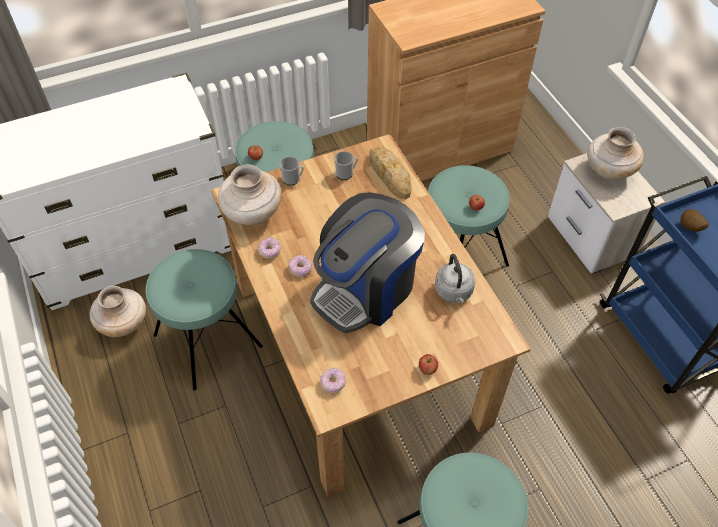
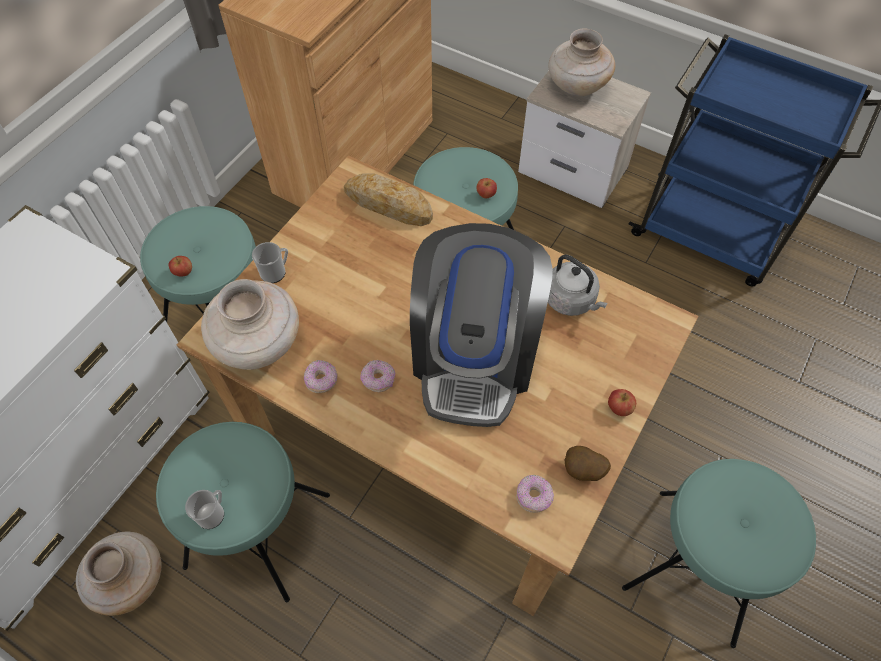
camera: 35 degrees left, 5 degrees up
(346, 173) = (336, 229): mug -> mug (213, 513)
(689, 228) = (734, 100): potato -> potato (582, 471)

